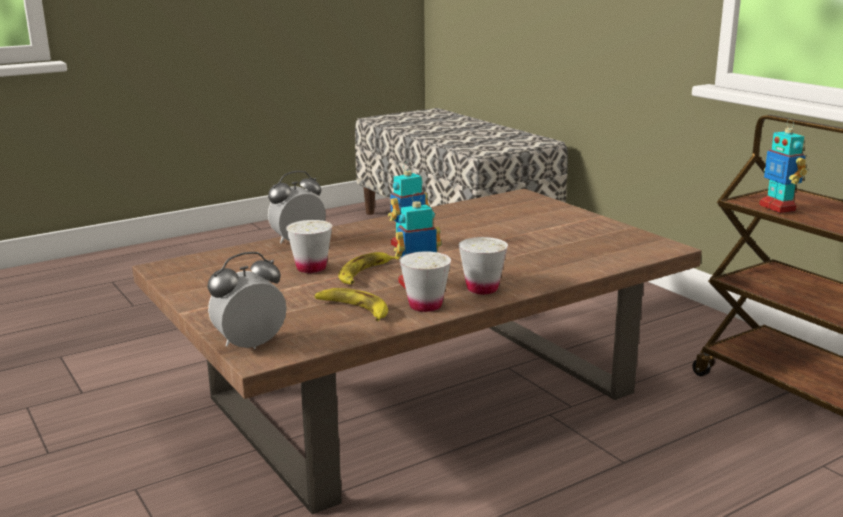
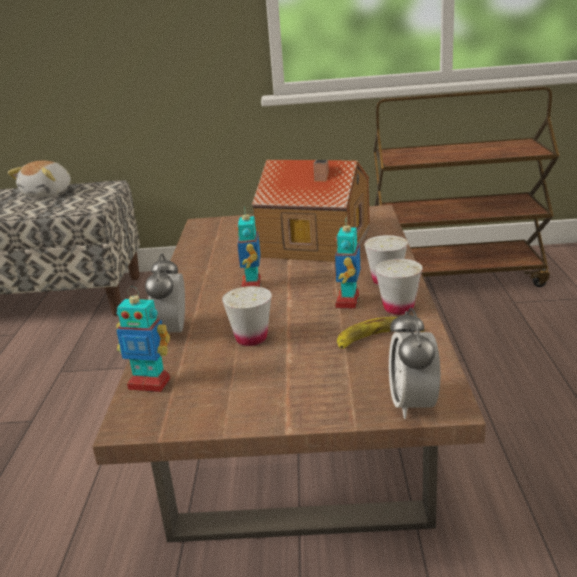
camera: 55 degrees left, 5 degrees up
(365, 274) = (298, 317): banana -> none
(494, 133) = (48, 193): none -> plush toy
(535, 244) = (317, 243): none -> toy house
(778, 208) = (418, 159): toy robot -> toy robot (149, 383)

